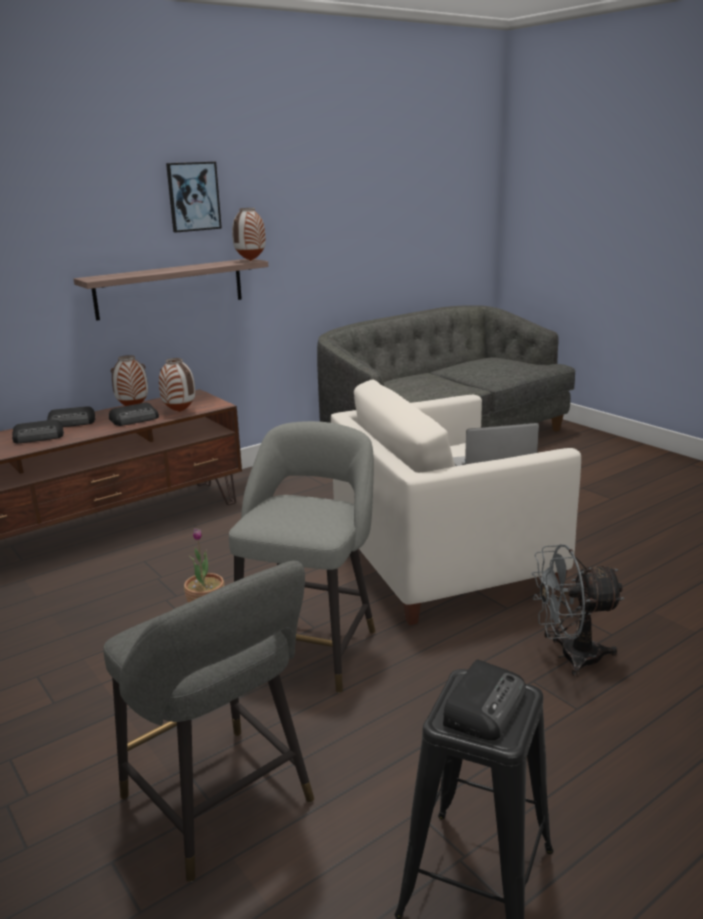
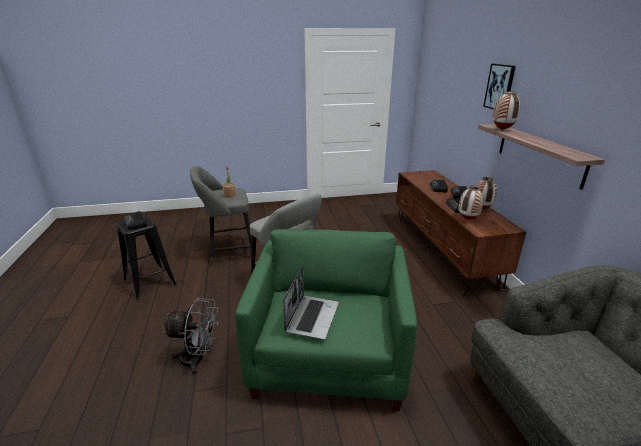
camera: 115 degrees right, 5 degrees up
(193, 196) = (580, 89): picture -> picture (500, 87)
(250, 261) = (577, 156): vase -> vase (501, 130)
(444, 562) = (328, 357): white armchair -> green armchair
(569, 657) = (198, 359): grey fan -> grey fan turned 75 degrees clockwise

